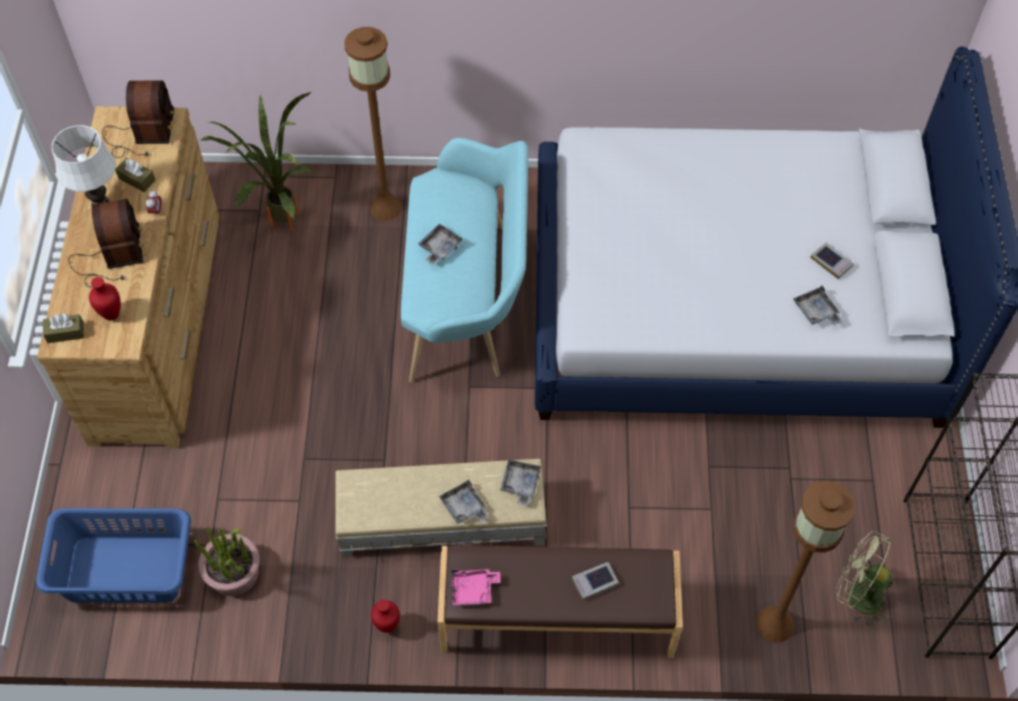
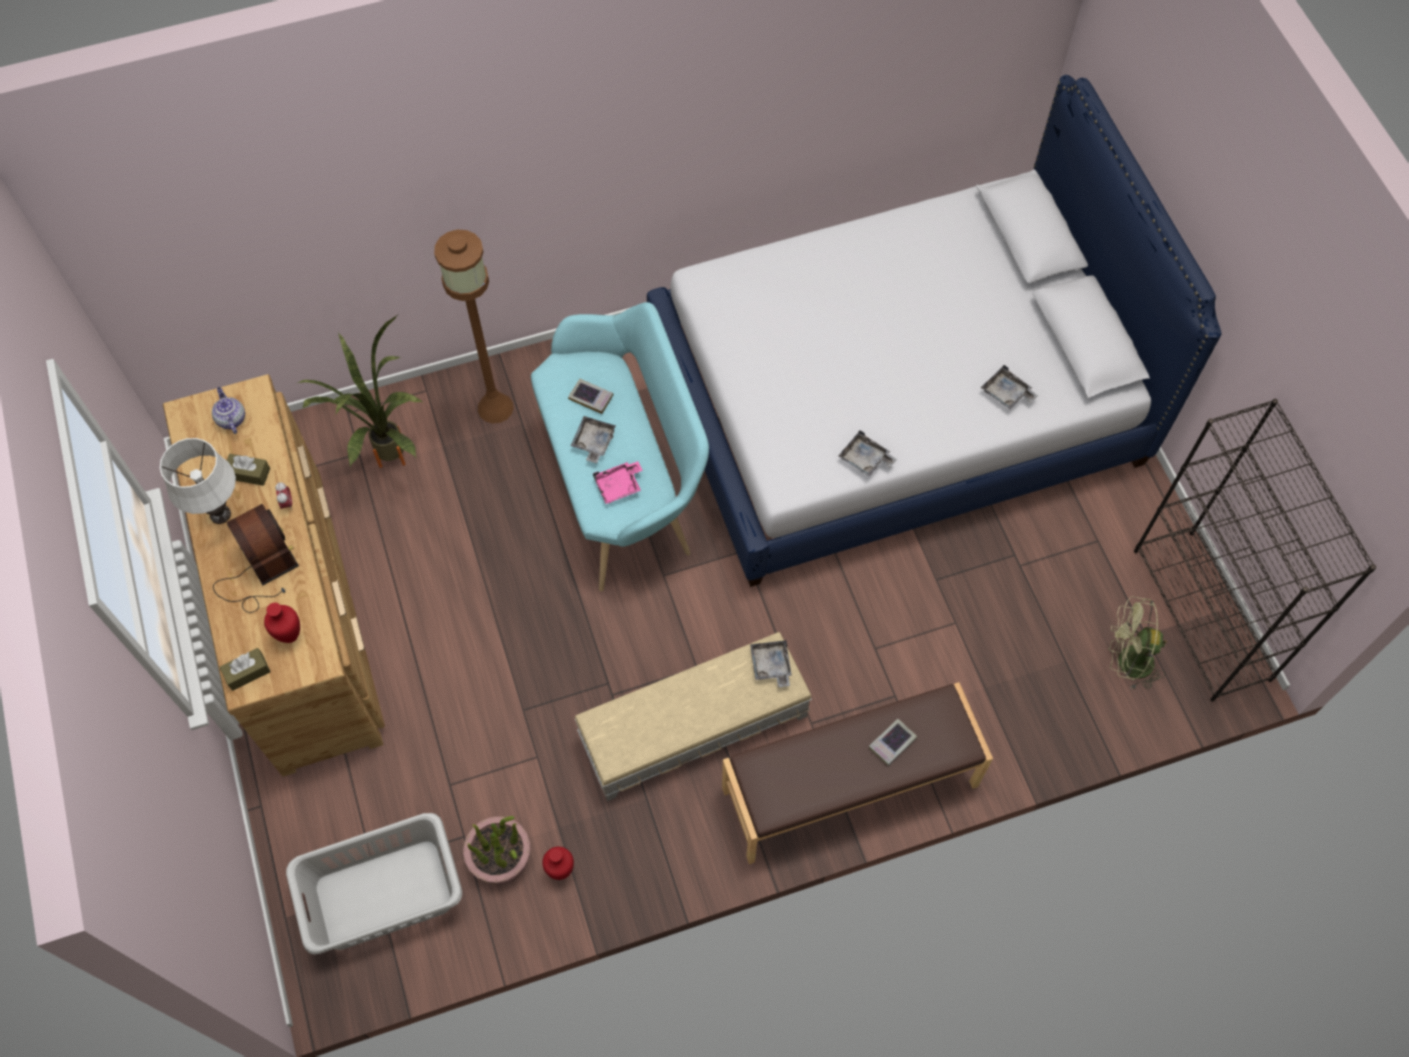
camera: 20 degrees left, 5 degrees up
(126, 571) = (385, 895): blue laundry basket -> grey laundry basket
(142, 133) = (231, 419): radio -> teapot
(387, 627) = (684, 857): red vase -> red vase (561, 872)
(464, 507) = (724, 709): grey tray -> grey tray (865, 459)
(473, 590) = (776, 794): pink tray -> pink tray (619, 486)
(775, 623) = (1060, 717): brown floor lamp -> none
(831, 262) = (1001, 336): book -> book (591, 398)

